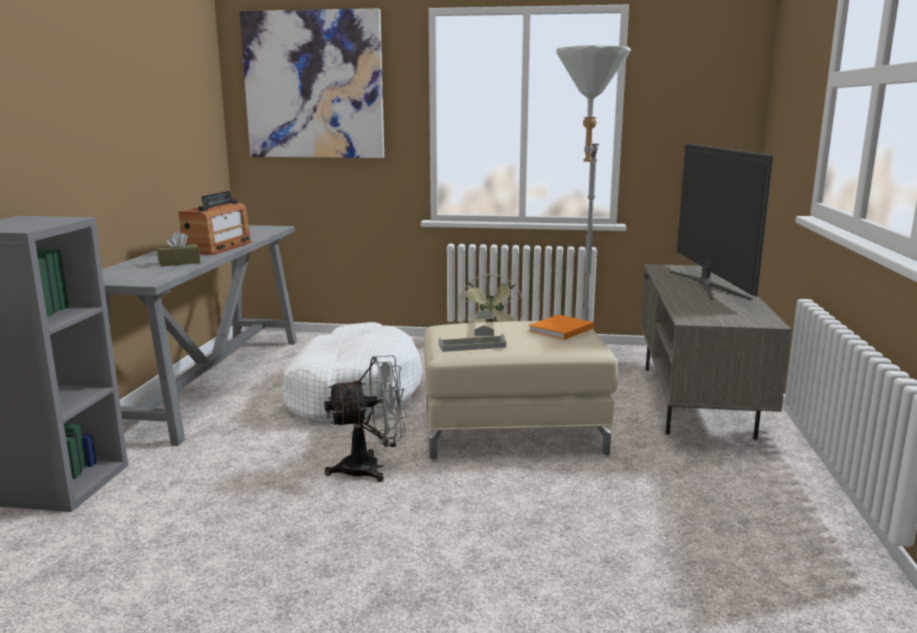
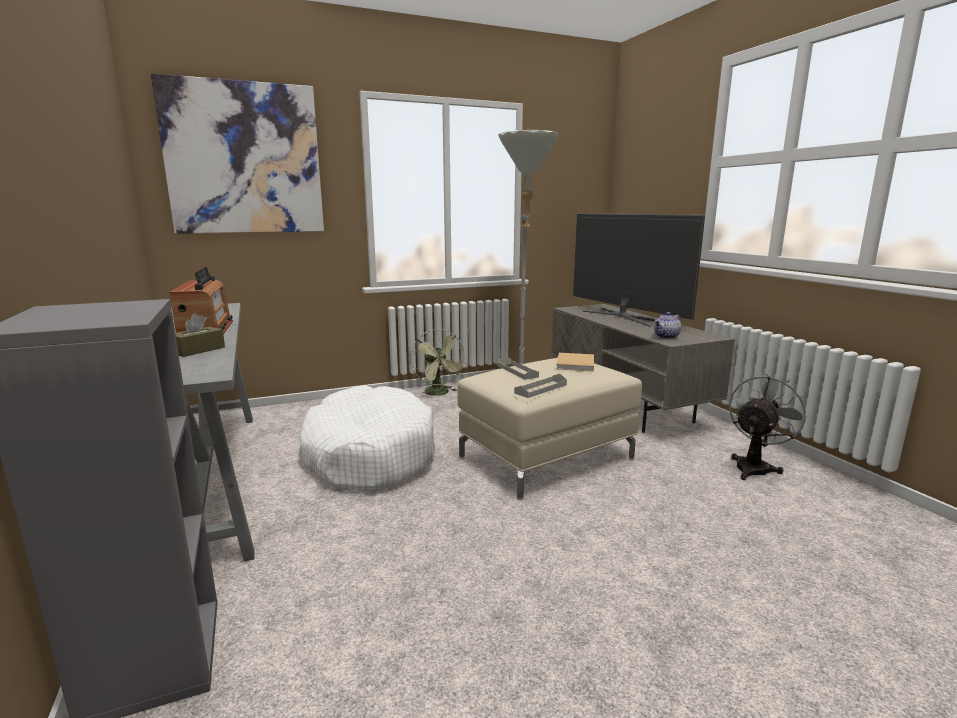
camera: 30 degrees left, 0 degrees up
(371, 468) = (480, 522): grey fan -> grey fan (755, 467)
(560, 330) = (575, 364): orange book -> beige book
(700, 314) = (666, 337): none -> teapot

